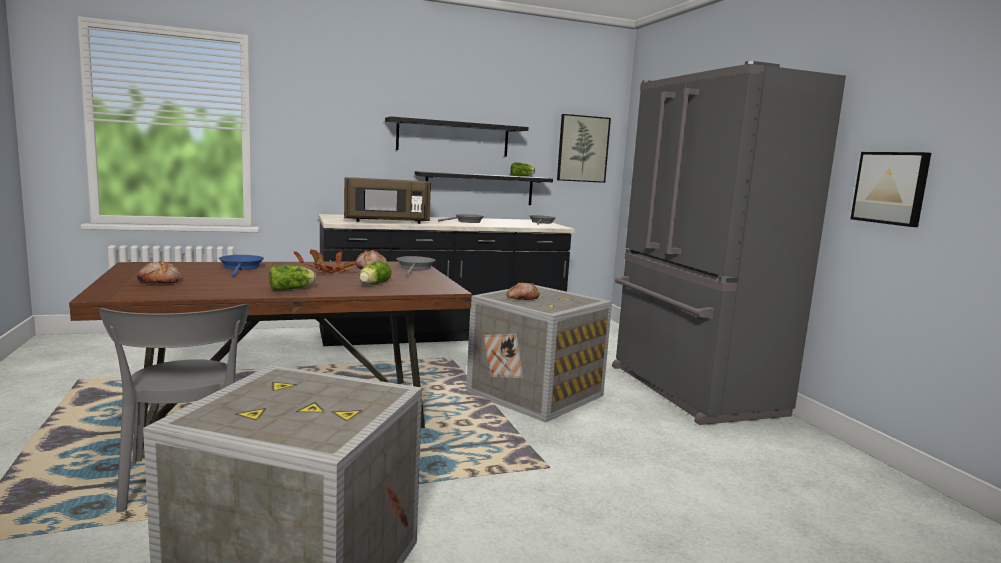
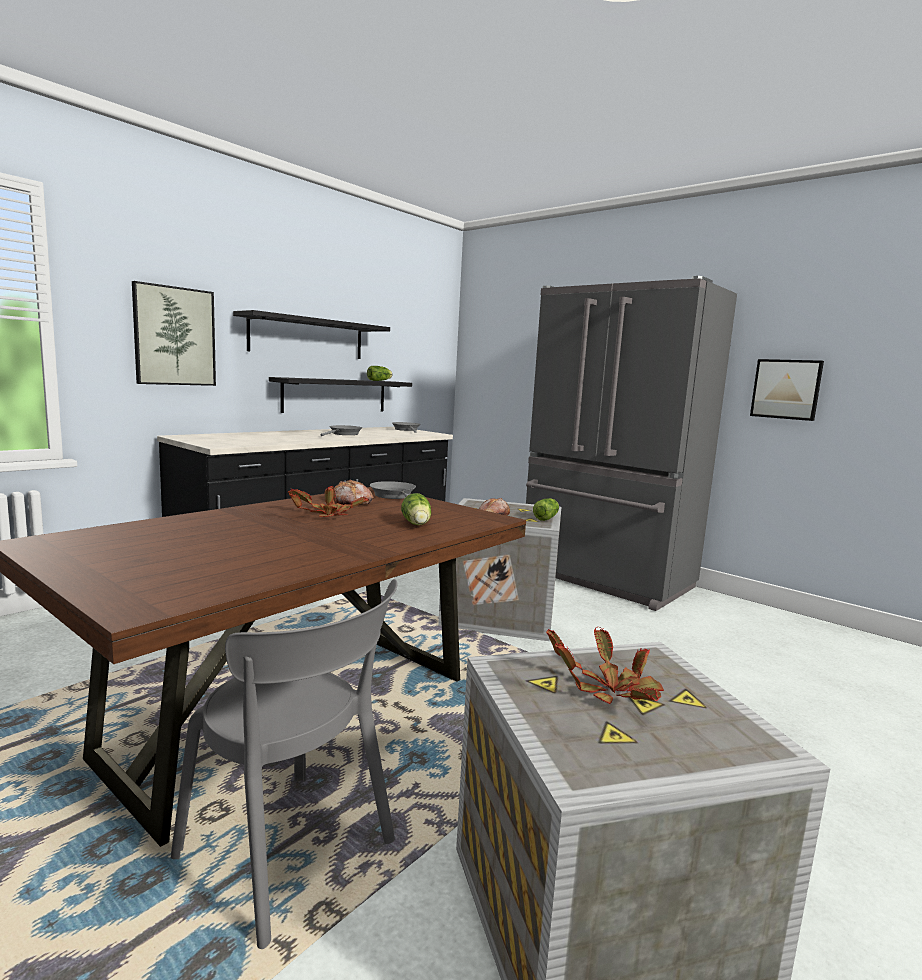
camera: 30 degrees left, 0 degrees up
(160, 281) = (156, 565): bread -> none
(241, 268) = (206, 524): blue frying pan -> none
(292, 289) = (355, 545): lettuce -> lettuce (547, 518)
(308, 397) = (609, 690): none -> potted plant
(386, 221) = (270, 440): brown microwave -> none
(582, 149) = (424, 351): picture -> picture (174, 336)

